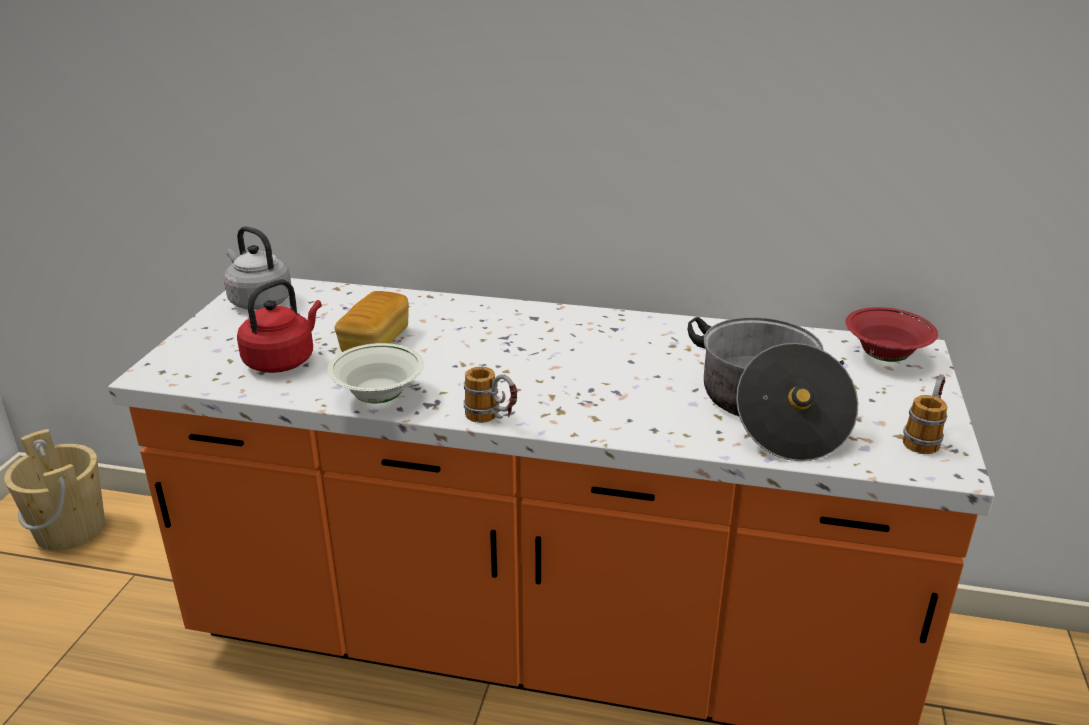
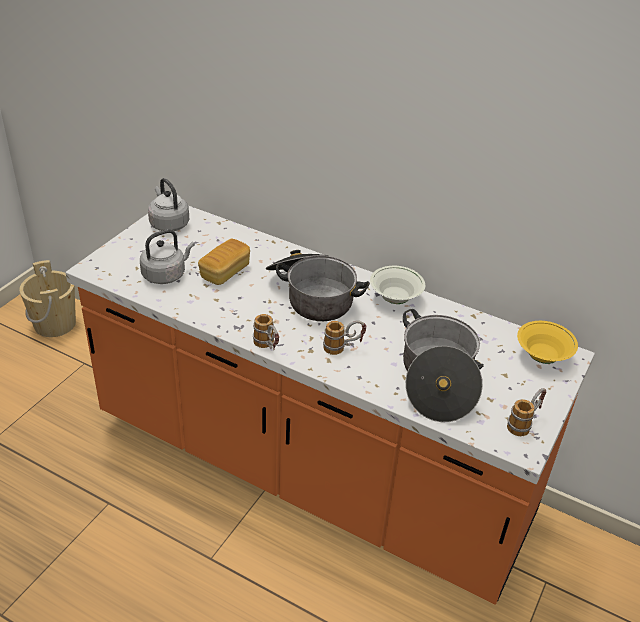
camera: 15 degrees right, 10 degrees up
(282, 360) = (166, 275): red kettle -> grey kettle
(378, 397) = (210, 315): white bowl -> white bowl (395, 299)
(523, 347) = (312, 296): none -> cooking pot
(607, 399) = (343, 348): none -> mug
(884, 356) = (542, 357): red bowl -> yellow bowl

